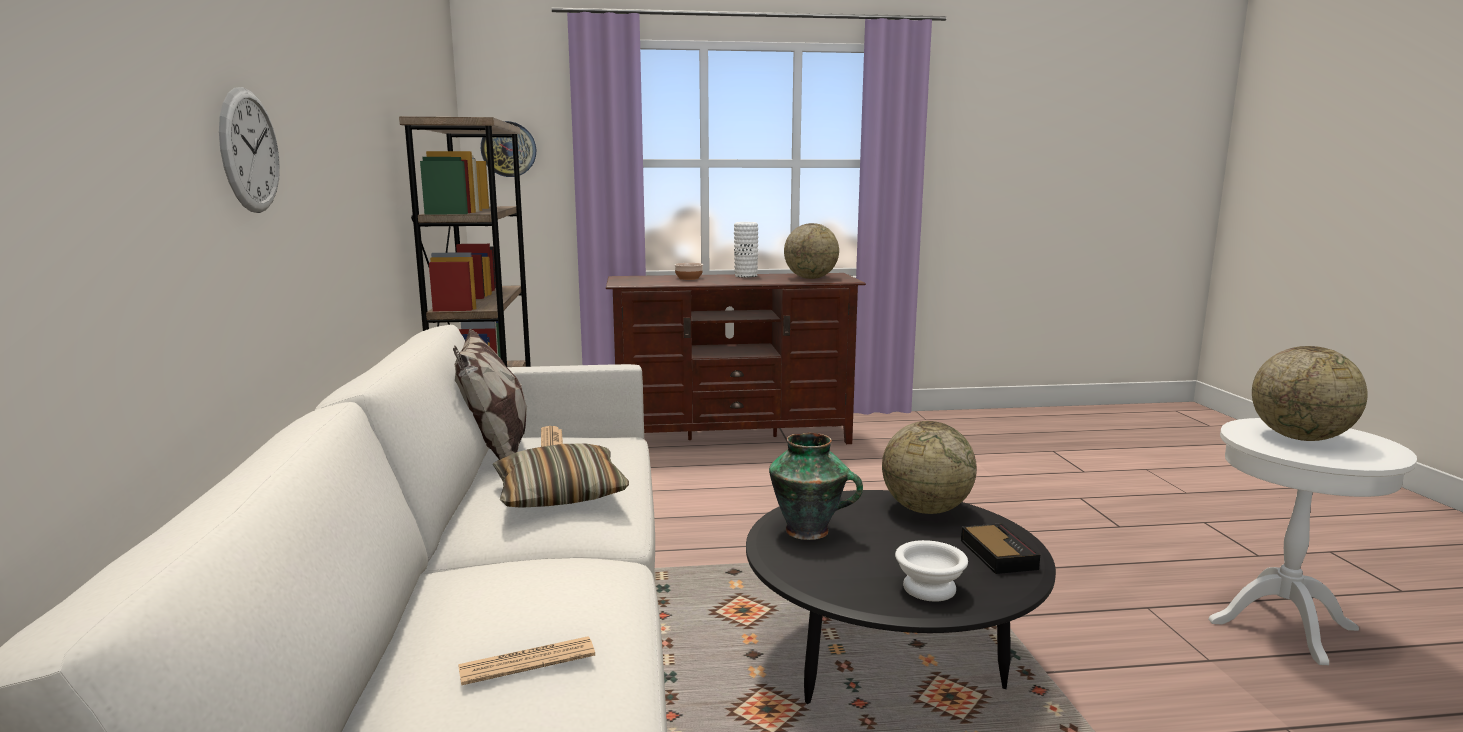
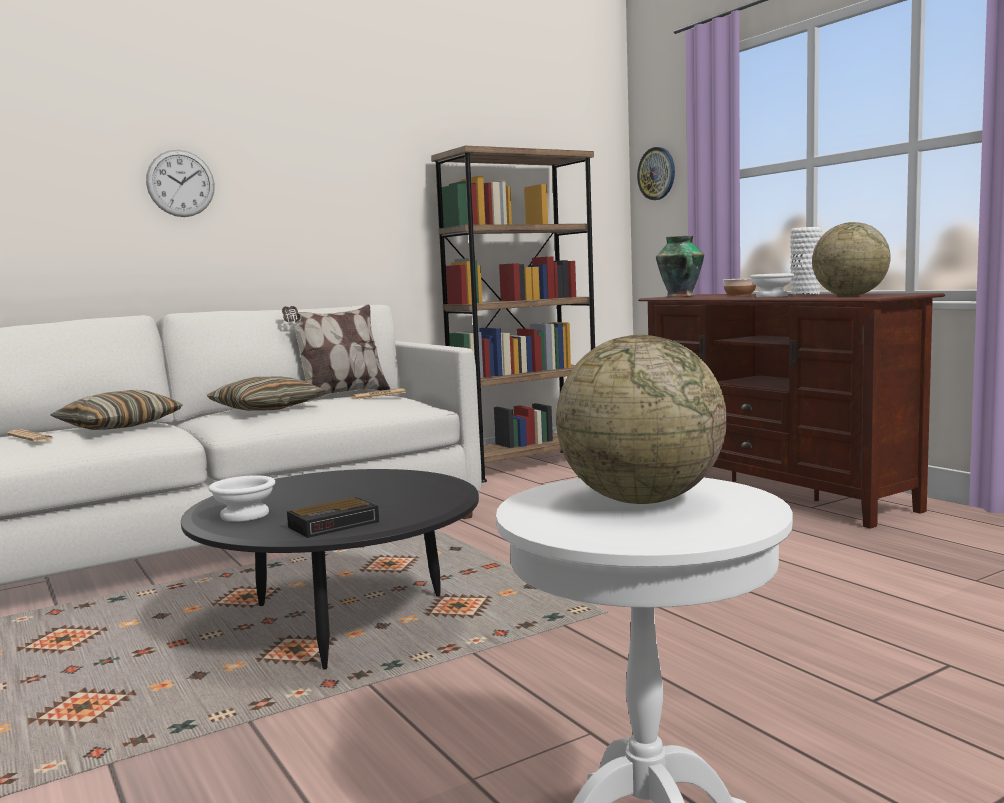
camera: 65 degrees right, 5 degrees down
(539, 587) = (119, 426): none -> pillow
(744, 280) = (770, 296): none -> white bowl
(809, 531) = (339, 479): vase -> vase (680, 296)
(925, 509) = (427, 497): globe -> none

